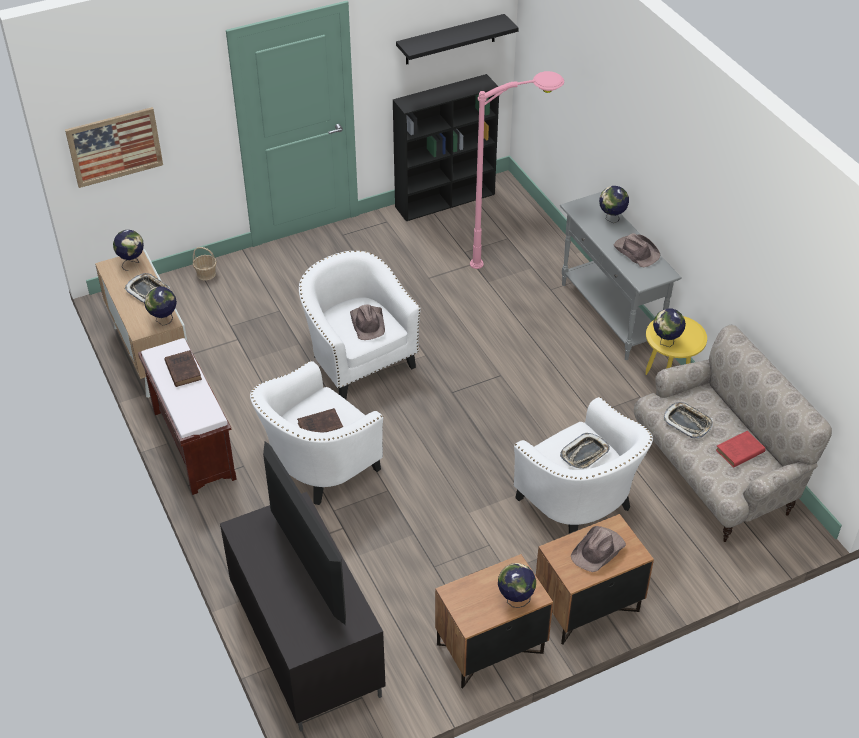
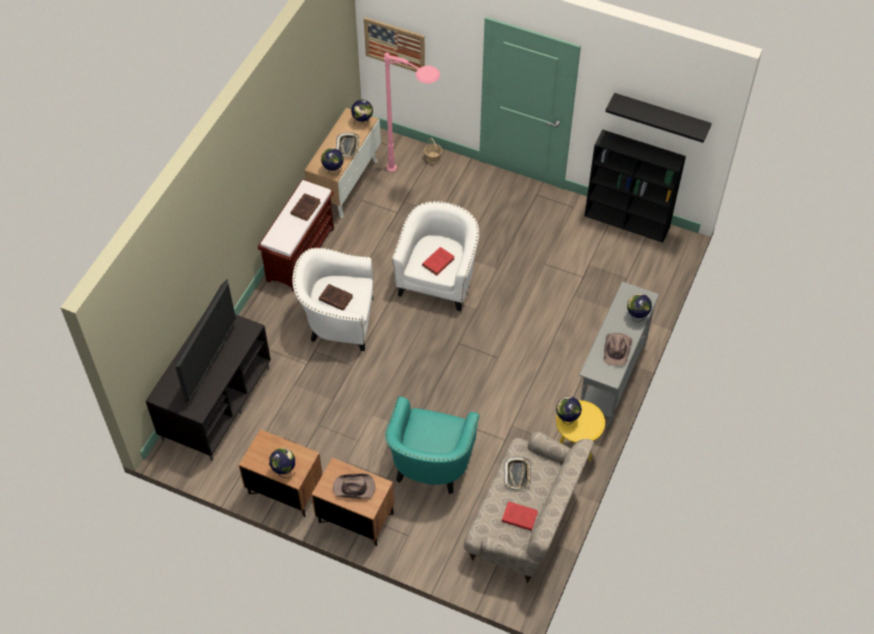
camera: 50 degrees right, 10 degrees up
(368, 323) = (439, 262): brown hat -> red book
(518, 259) = (613, 297): pink floor lamp -> pink floor lamp (417, 184)
(580, 505) = (430, 466): white armchair -> turquoise armchair
(584, 454) = (436, 437): tray -> none

